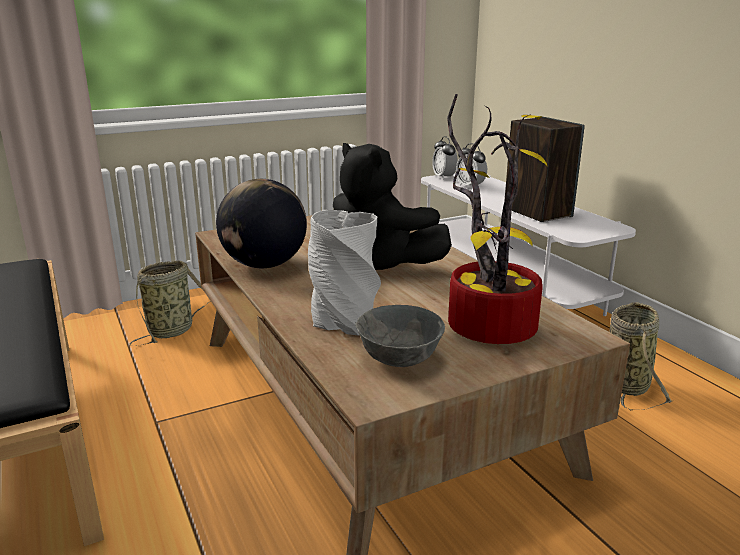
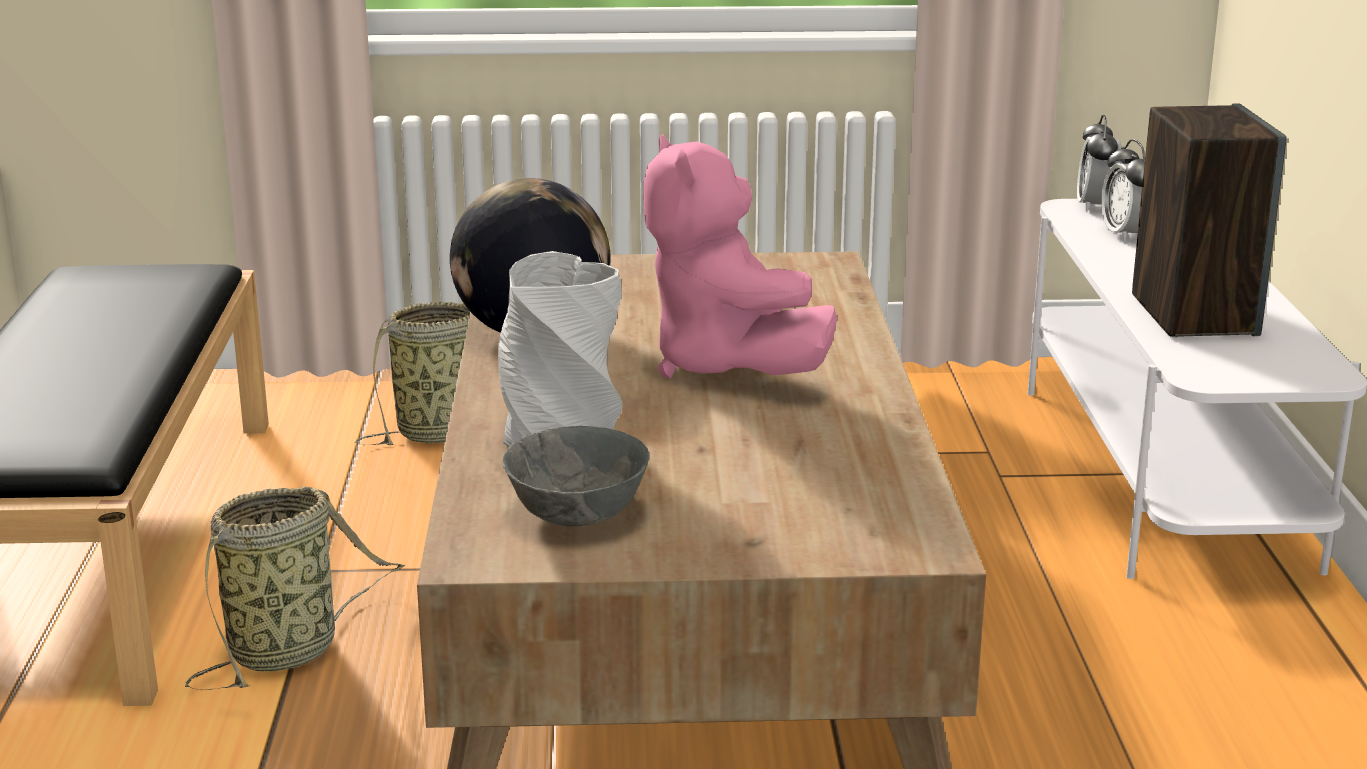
camera: 25 degrees right, 0 degrees up
(381, 264) = (727, 366): black plush toy -> pink plush toy
(484, 325) = (772, 496): potted plant -> none
(626, 383) = (1210, 706): basket -> basket (289, 650)

